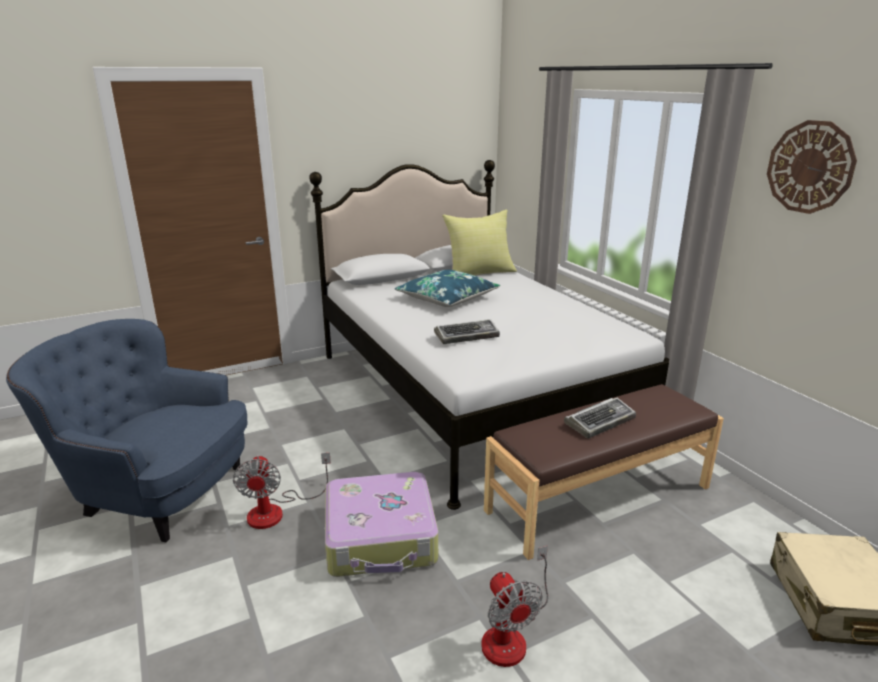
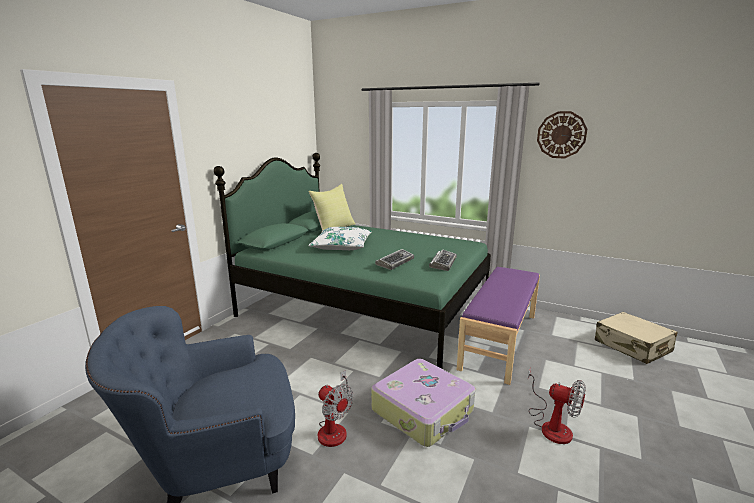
camera: 35 degrees left, 5 degrees down
(447, 298) = (341, 246): blue pillow -> white pillow
(472, 392) = (364, 308): white bed -> green bed
(598, 498) = (499, 340): brown bench -> purple bench
(600, 421) = (502, 291): keyboard -> keyboard (443, 263)

